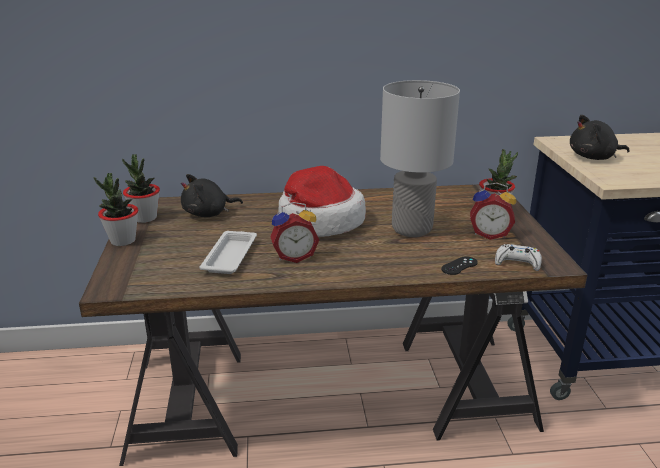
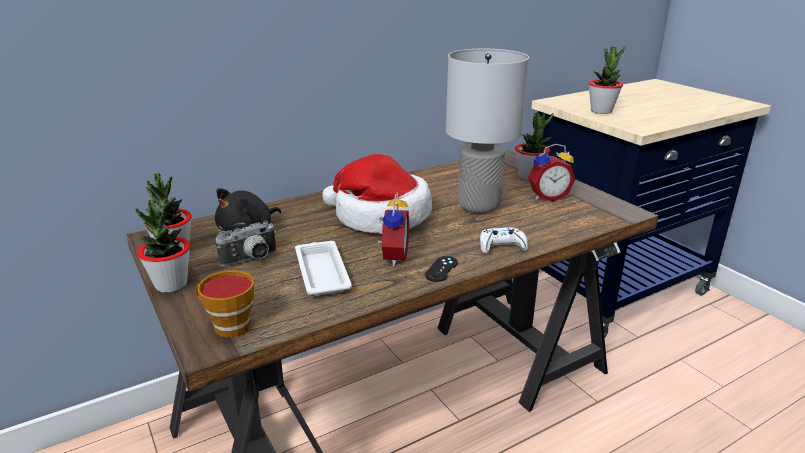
camera: 25 degrees left, 0 degrees up
(132, 278) = (228, 326): none -> cup
(190, 235) = (251, 260): none -> camera
(294, 257) = (392, 257): alarm clock -> alarm clock turned 45 degrees counterclockwise
(459, 266) = (553, 231): black game controller -> black game controller (441, 269)
(517, 262) = (596, 217): white game controller -> white game controller (501, 246)
(594, 157) = (601, 111): black plush toy -> potted plant

